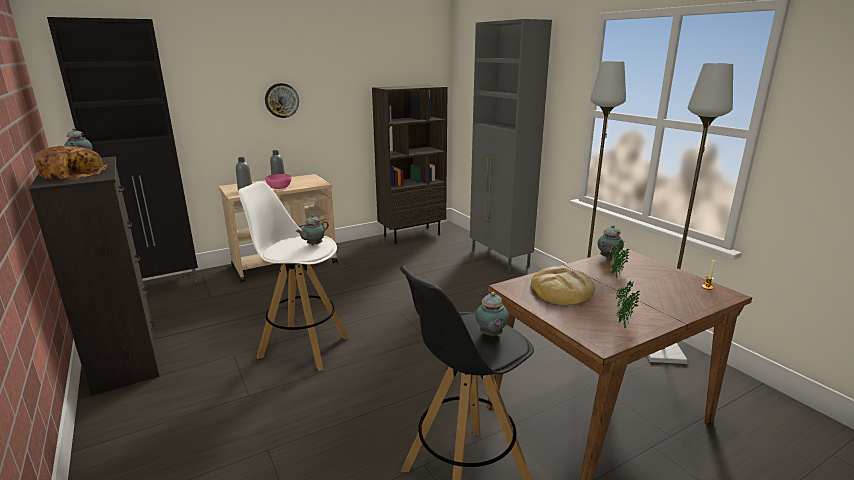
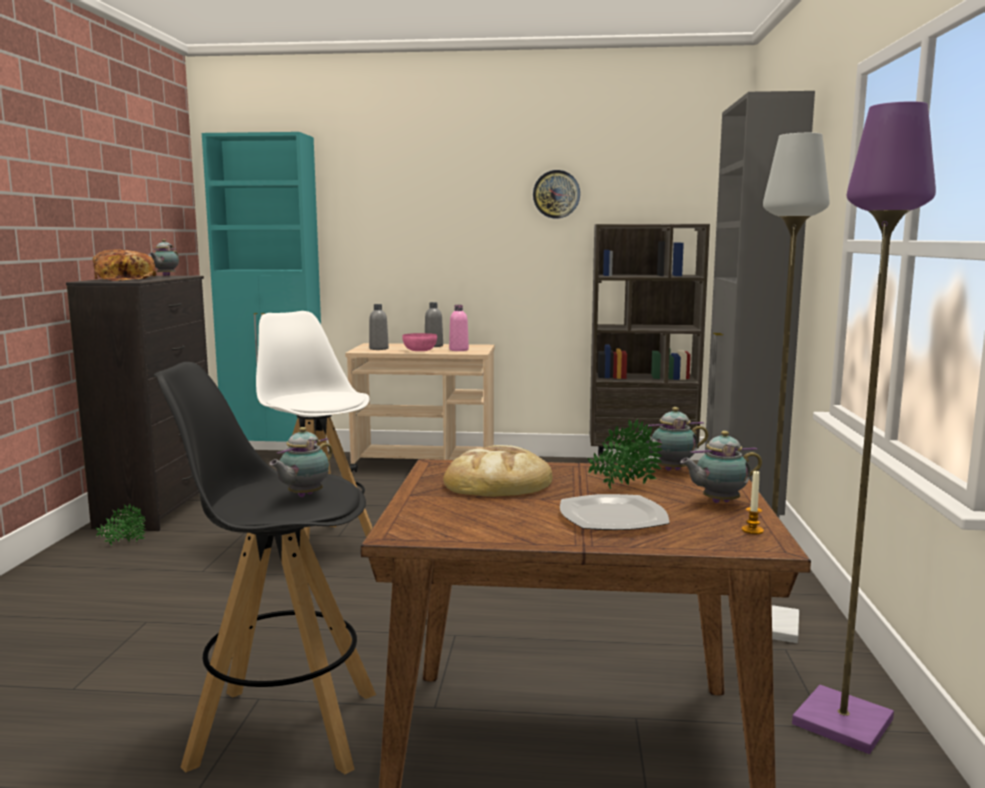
camera: 35 degrees right, 10 degrees down
(161, 284) = (276, 456): black cabinet -> turquoise cabinet
(281, 100) = (459, 237): wall clock -> wall clock (556, 194)
(304, 183) = (459, 350): none -> pink bottle
(313, 245) = (331, 398): teapot -> teapot (718, 502)
(622, 324) = (483, 526): potted plant -> potted plant (123, 543)
(653, 297) = (614, 517): none -> plate
(663, 353) = (844, 723): grey floor lamp -> purple floor lamp

